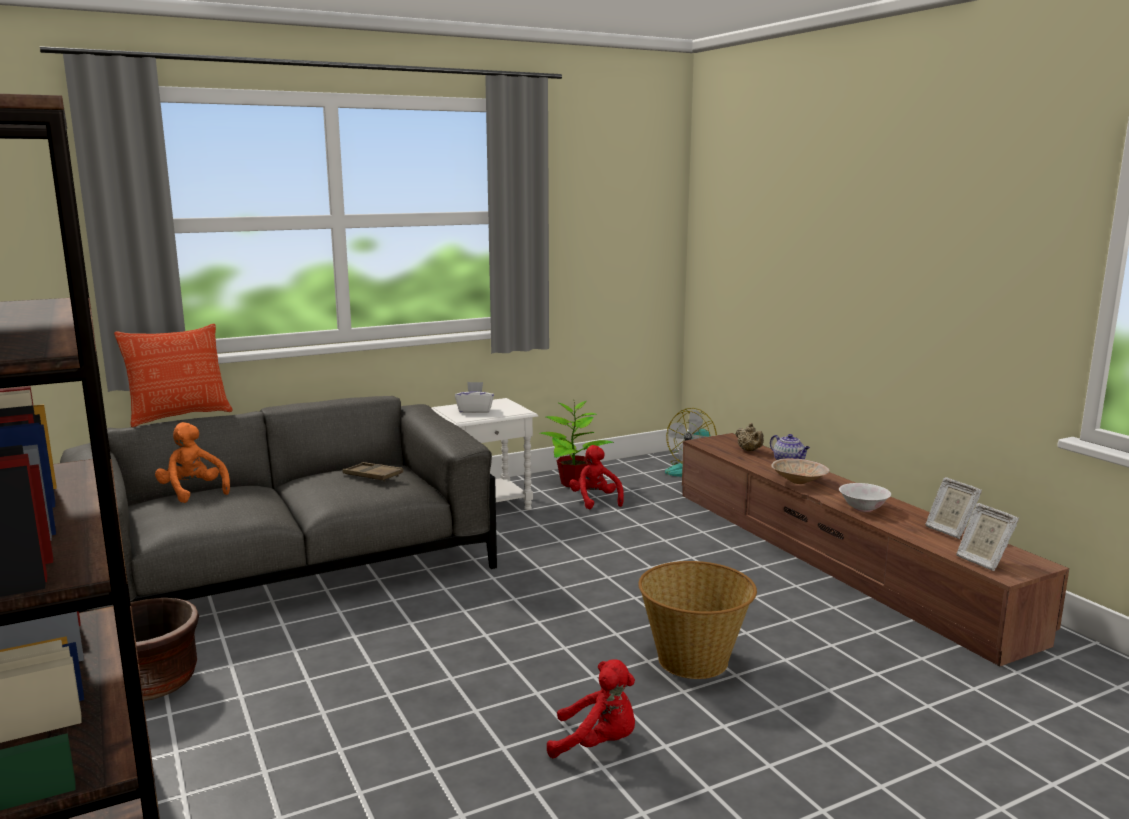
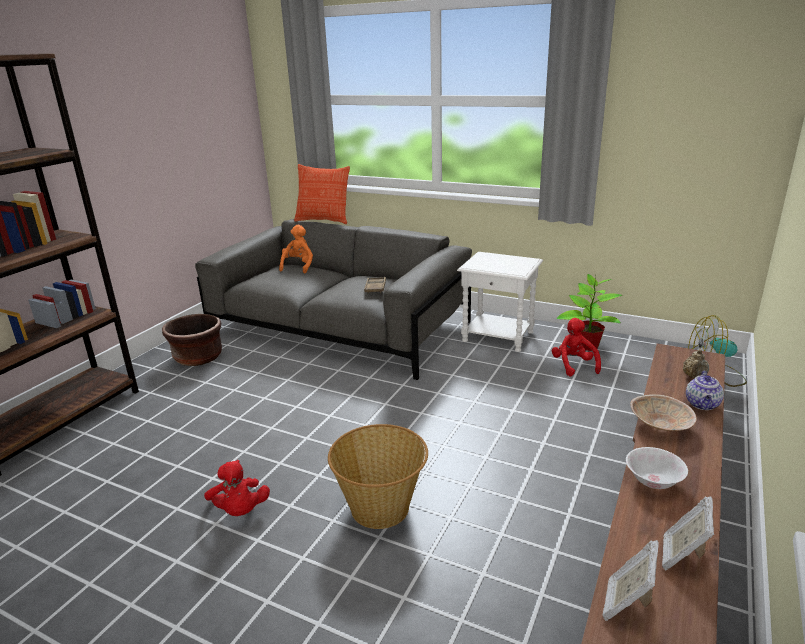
camera: 55 degrees right, 10 degrees up
(475, 410) = (493, 262): white tissue box -> none
(595, 500) = (573, 365): red plush toy -> red plush toy turned 45 degrees counterclockwise

